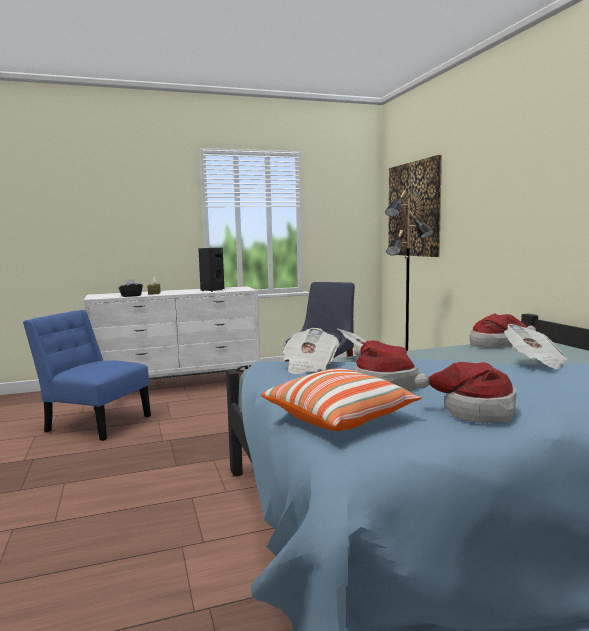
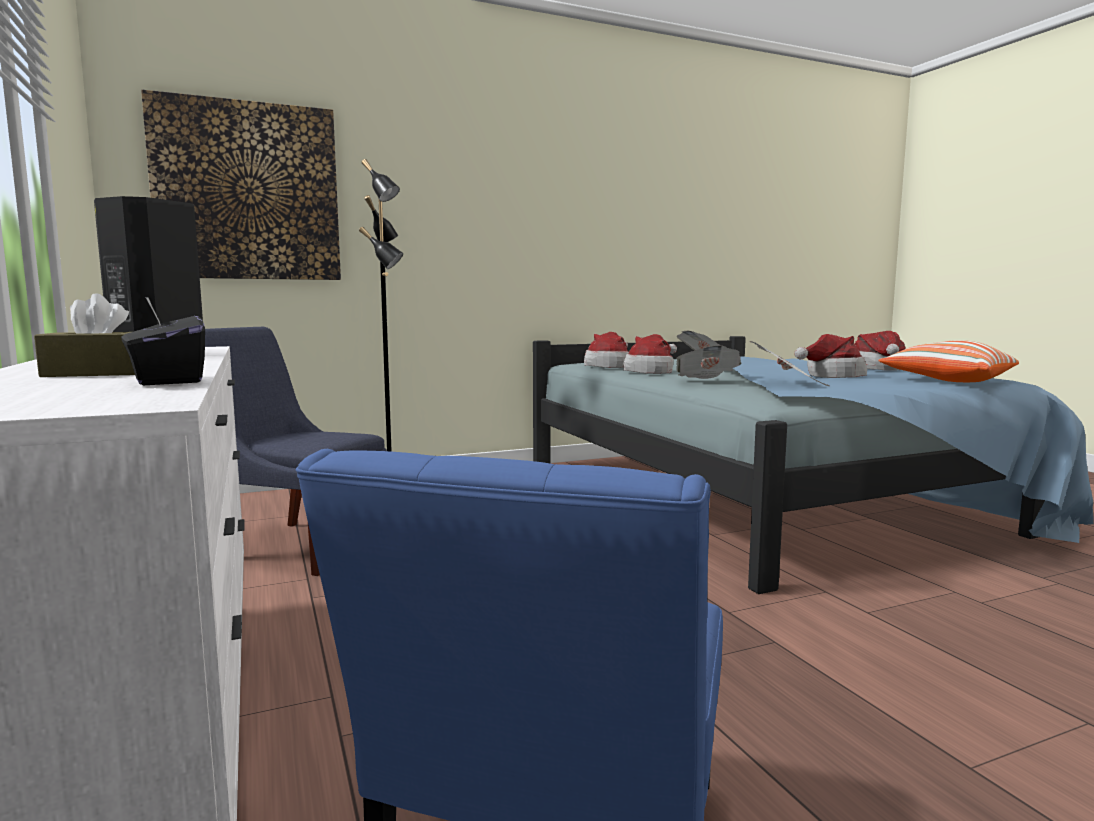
camera: 95 degrees left, 0 degrees up
(448, 352) = (652, 371): none -> hat

